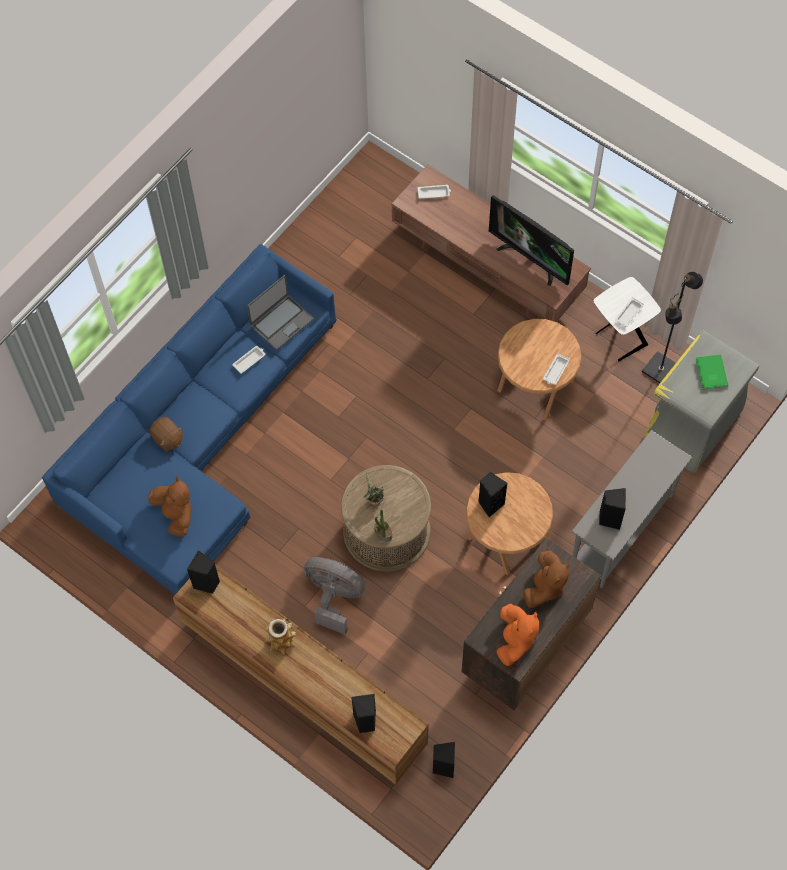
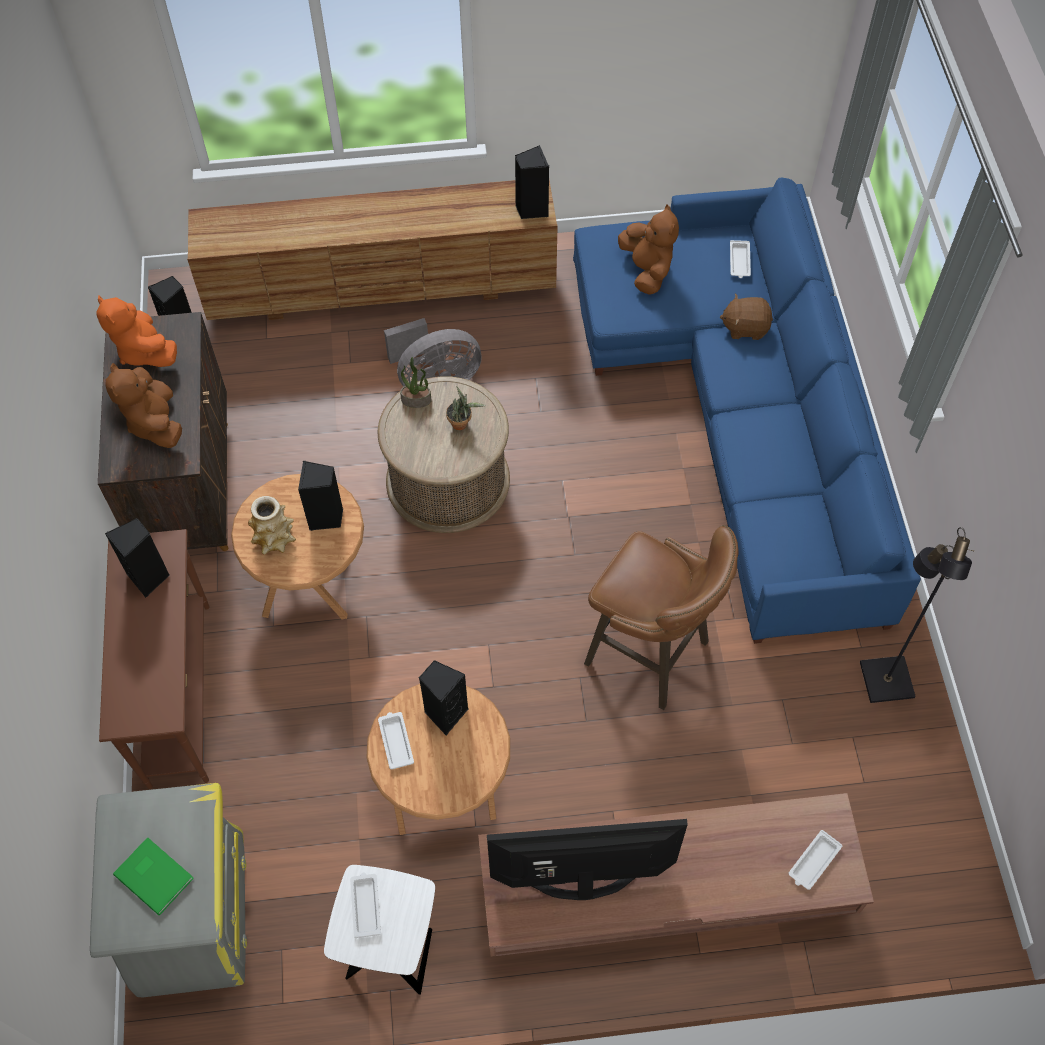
camera: 135 degrees right, 5 degrees down
(175, 514) = (647, 270): brown plush toy -> brown plush toy turned 120 degrees counterclockwise
(249, 360) = (767, 465): white tray -> white tray (739, 262)
(281, 322) = (788, 534): laptop -> none
(281, 640) = (405, 219): vase -> vase (274, 539)
(365, 721) = (253, 219): black speaker -> black speaker (445, 713)
(384, 360) = (652, 655): none -> brown stool
(622, 532) = (178, 693): grey console table -> brown console table
(660, 369) = (298, 956): black floor lamp -> black floor lamp (886, 679)

